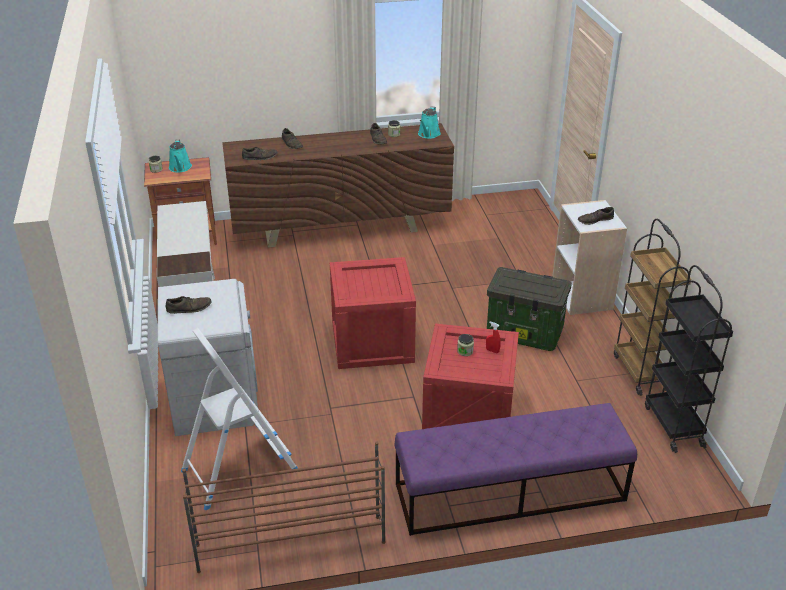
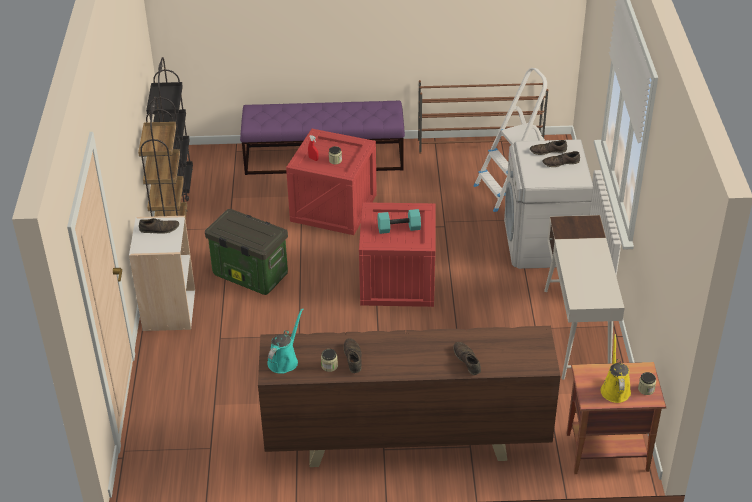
camera: 170 degrees left, 5 degrees up
(180, 168) = (615, 389): turquoise watering can -> yellow watering can
(260, 157) = (508, 338): brown shoe -> brown shoe (548, 151)
(370, 283) = (398, 229): none -> turquoise dumbbell

